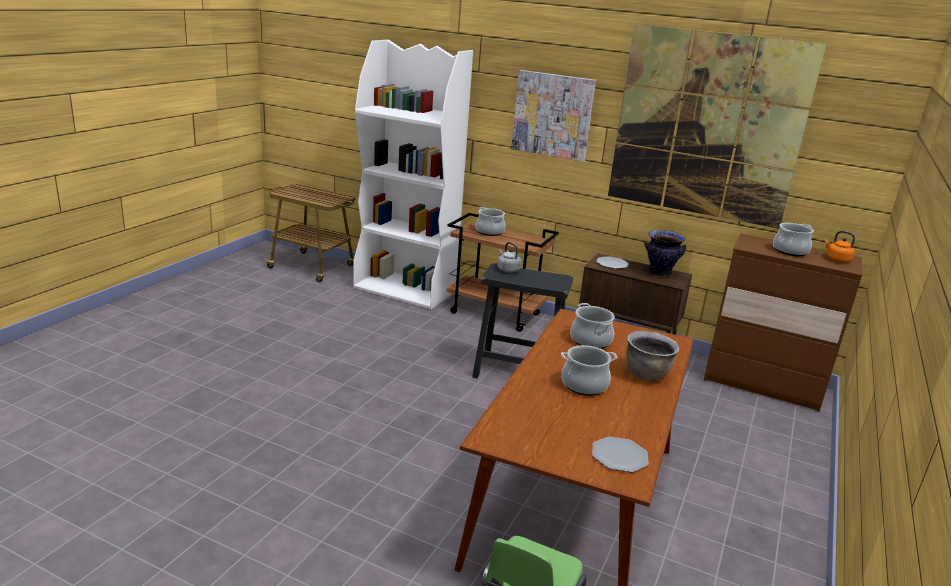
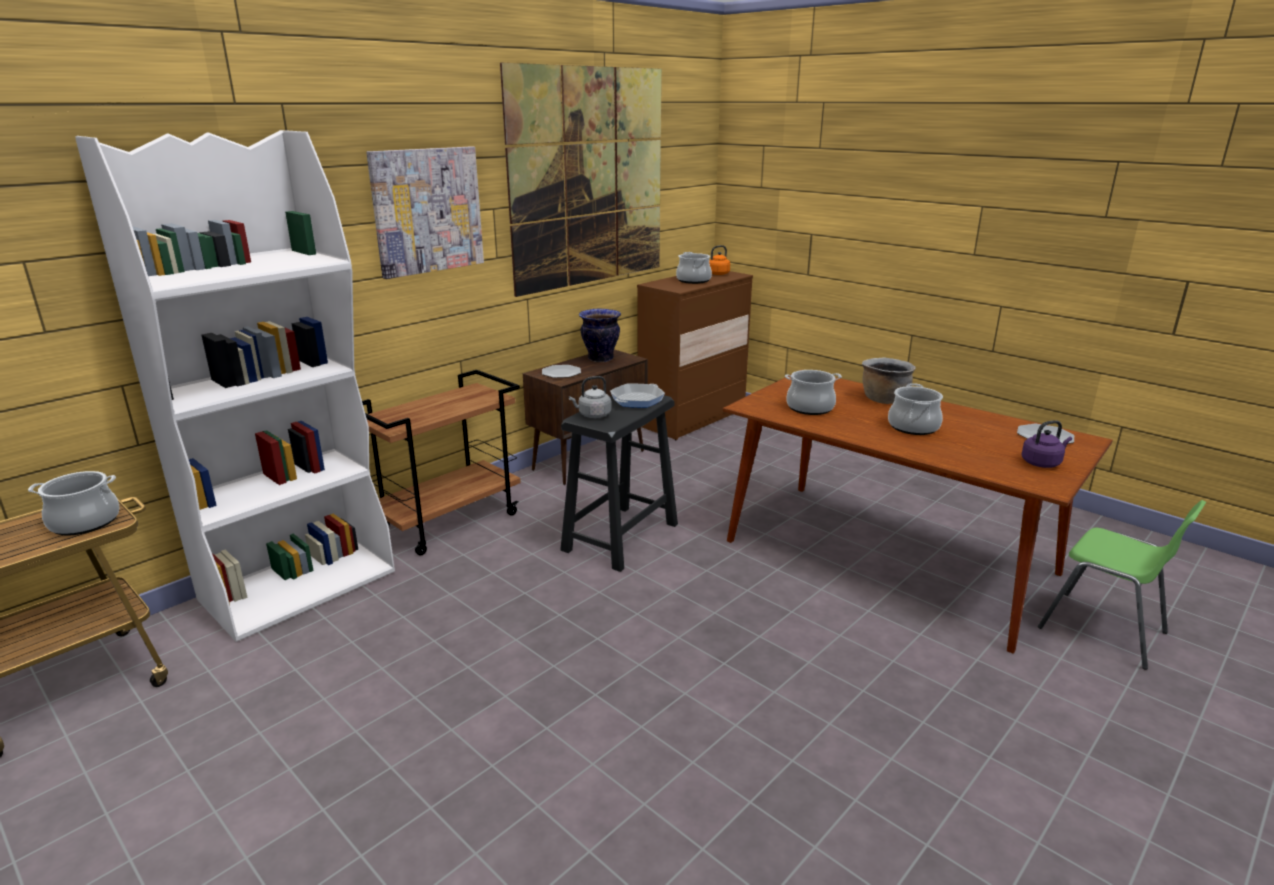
camera: 70 degrees left, 0 degrees up
(490, 232) = (413, 411): cooking pot -> cooking pot (85, 522)
(543, 444) = (1042, 463): none -> purple kettle
(548, 280) = (637, 400): none -> frying pan

